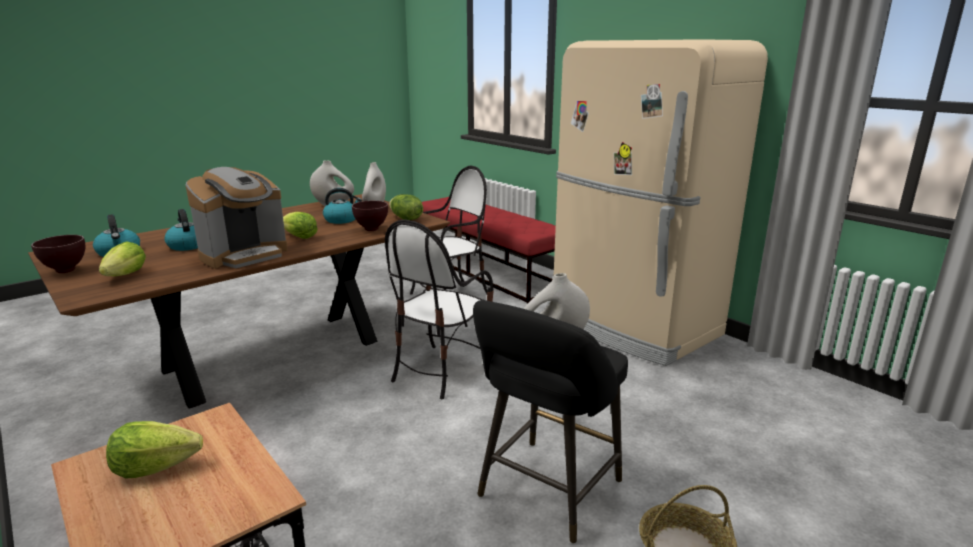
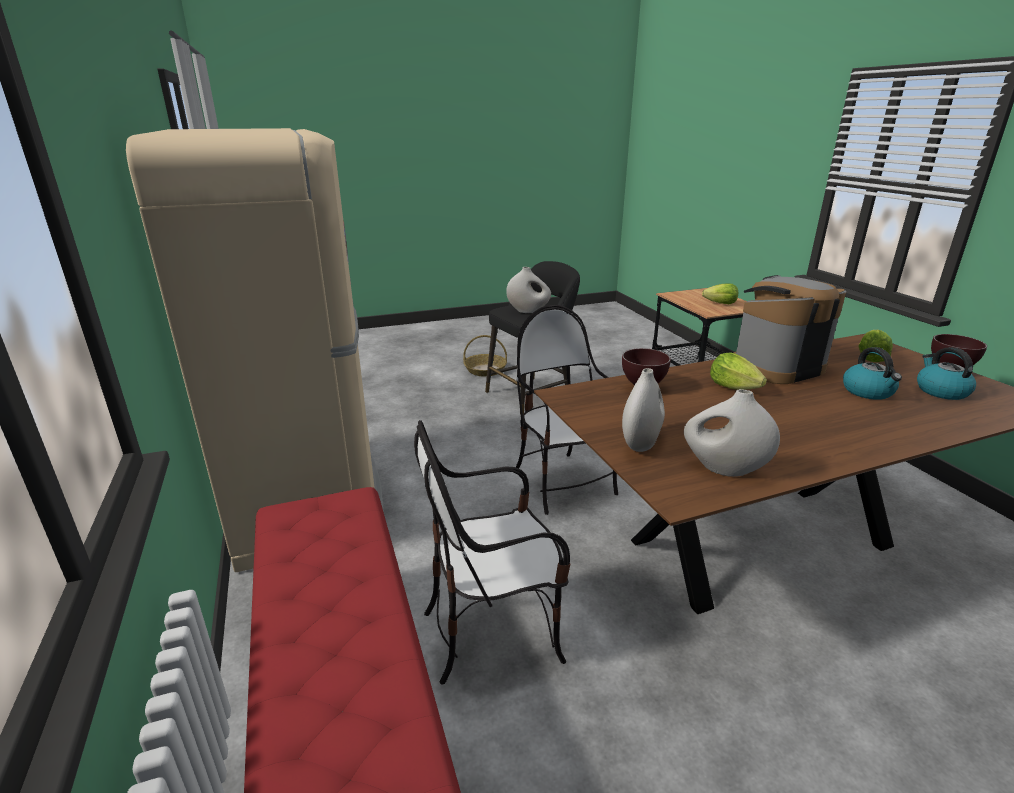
camera: 160 degrees left, 5 degrees up
(342, 220) = (690, 417): kettle -> none
(405, 218) = (593, 404): lettuce -> none
(441, 371) = (563, 482): chair -> chair turned 75 degrees counterclockwise

